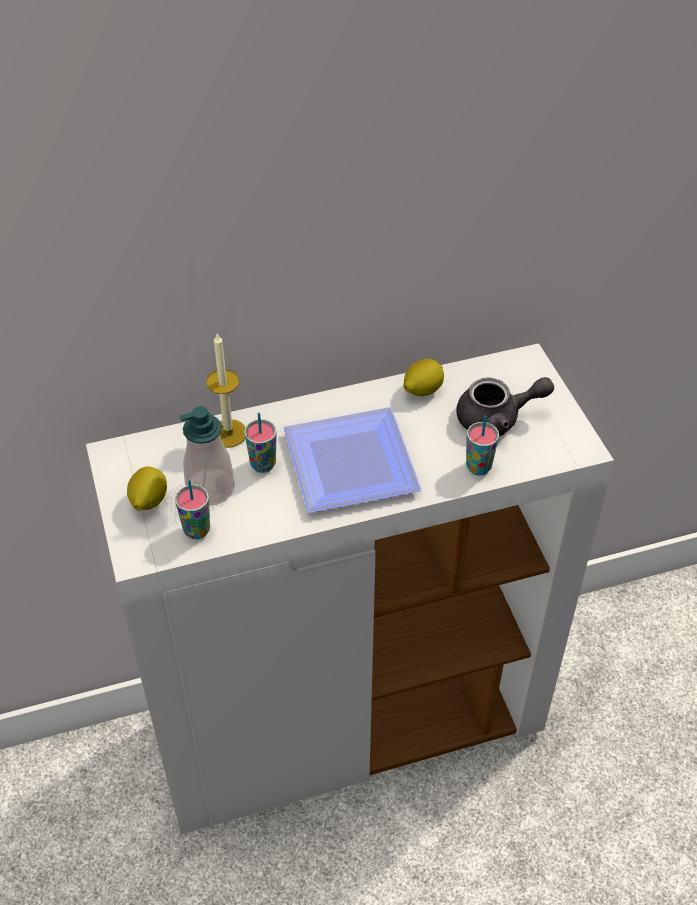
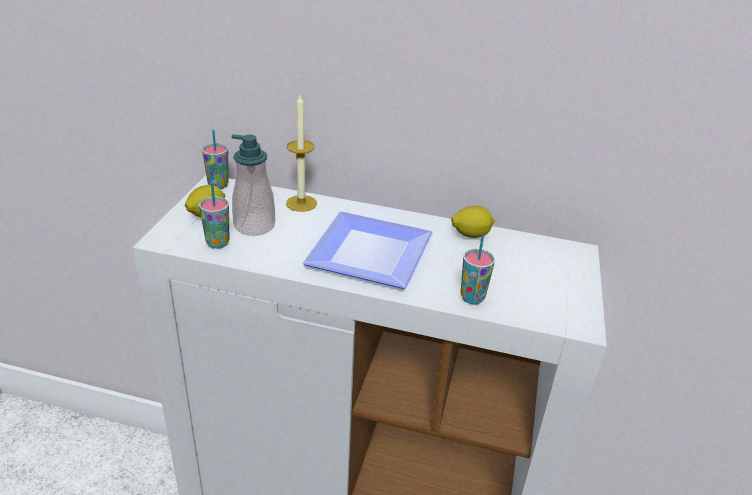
camera: 30 degrees right, 15 degrees down
(263, 464) = (305, 228): cup -> cup (218, 185)
(497, 418) = (518, 275): grey teapot -> none

